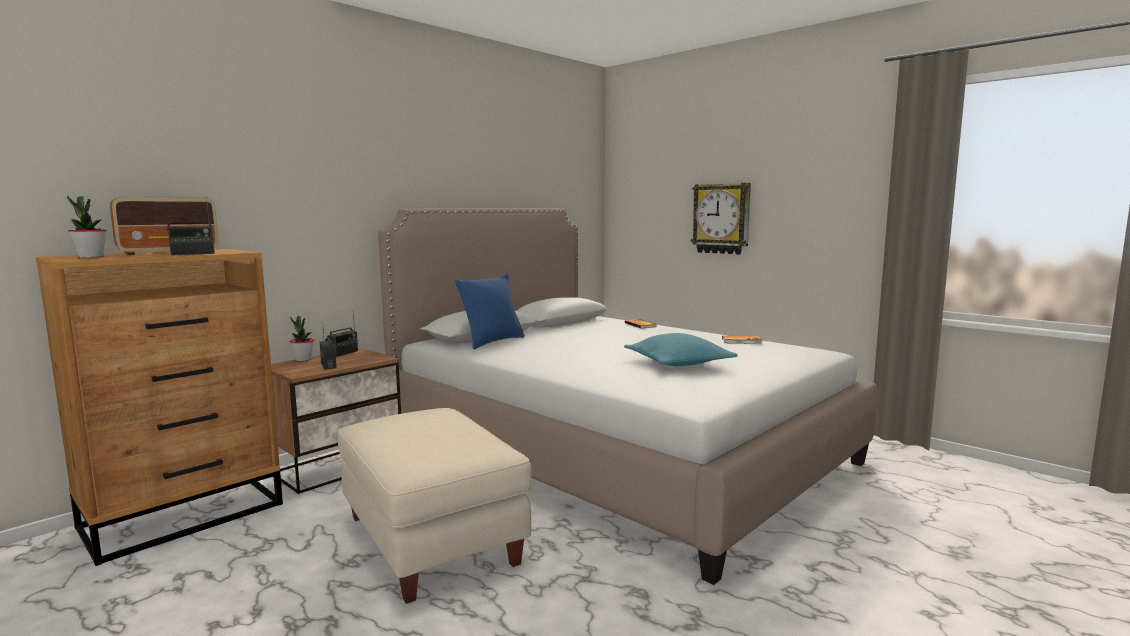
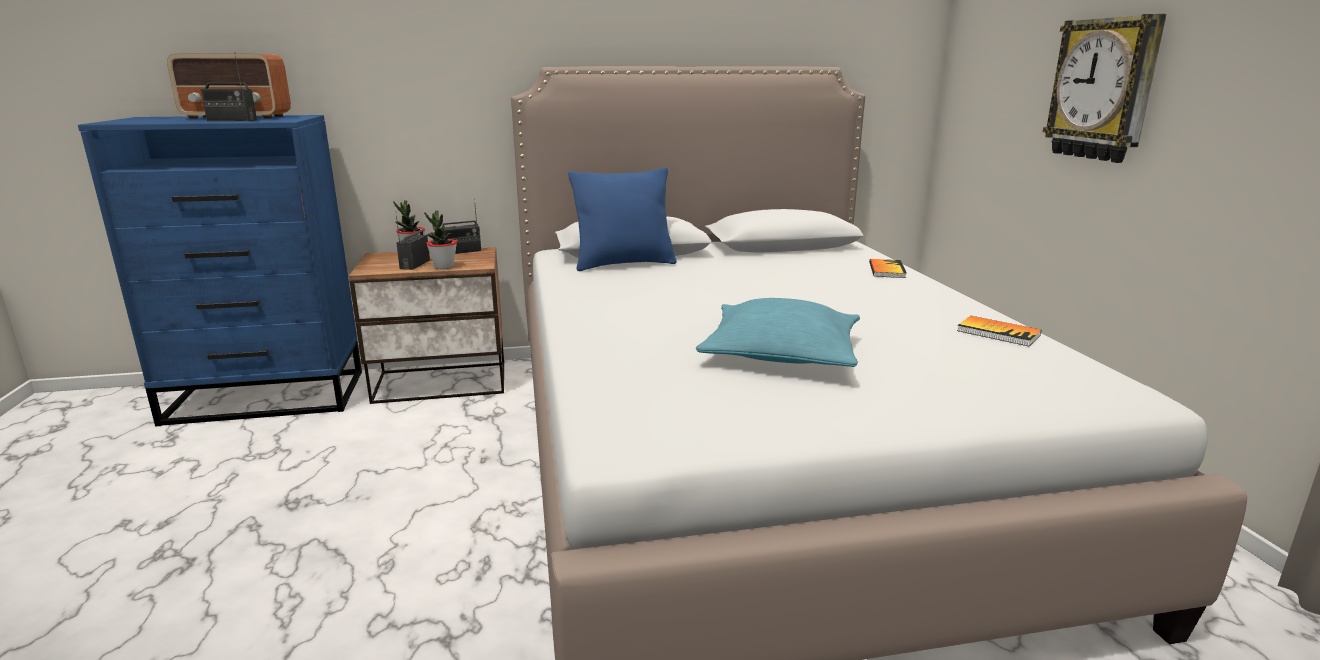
camera: 35 degrees right, 10 degrees up
(90, 257) = (148, 119): potted plant -> potted plant (444, 267)
(185, 515) = (268, 397): brown dresser -> blue dresser
(429, 540) = (386, 506): beige ottoman -> none

